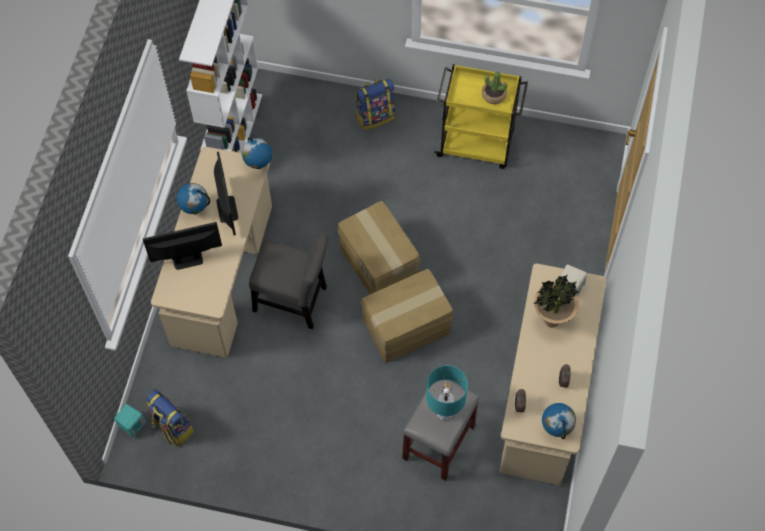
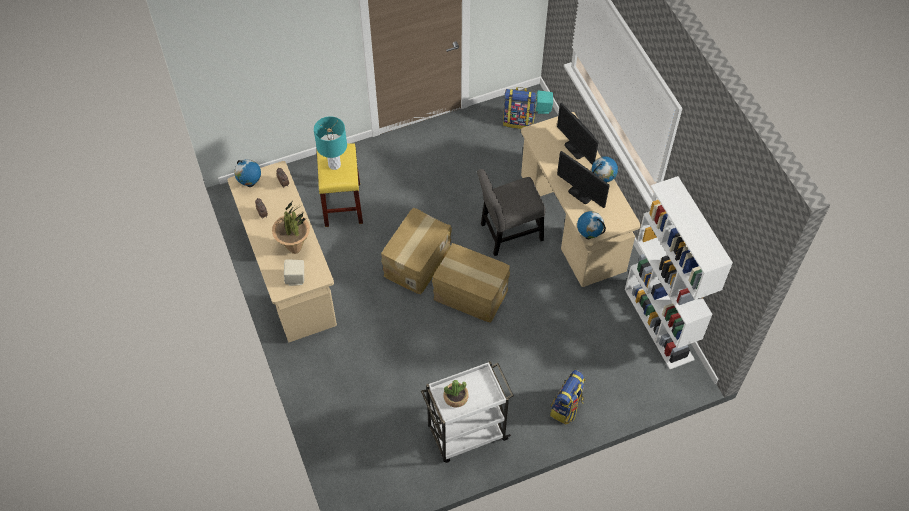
camera: 145 degrees right, 5 degrees down
(187, 259) = (576, 148): monitor -> monitor turned 105 degrees clockwise
(438, 441) = (343, 205): grey stool -> yellow stool
(477, 145) = (466, 434): yellow cart -> white cart

